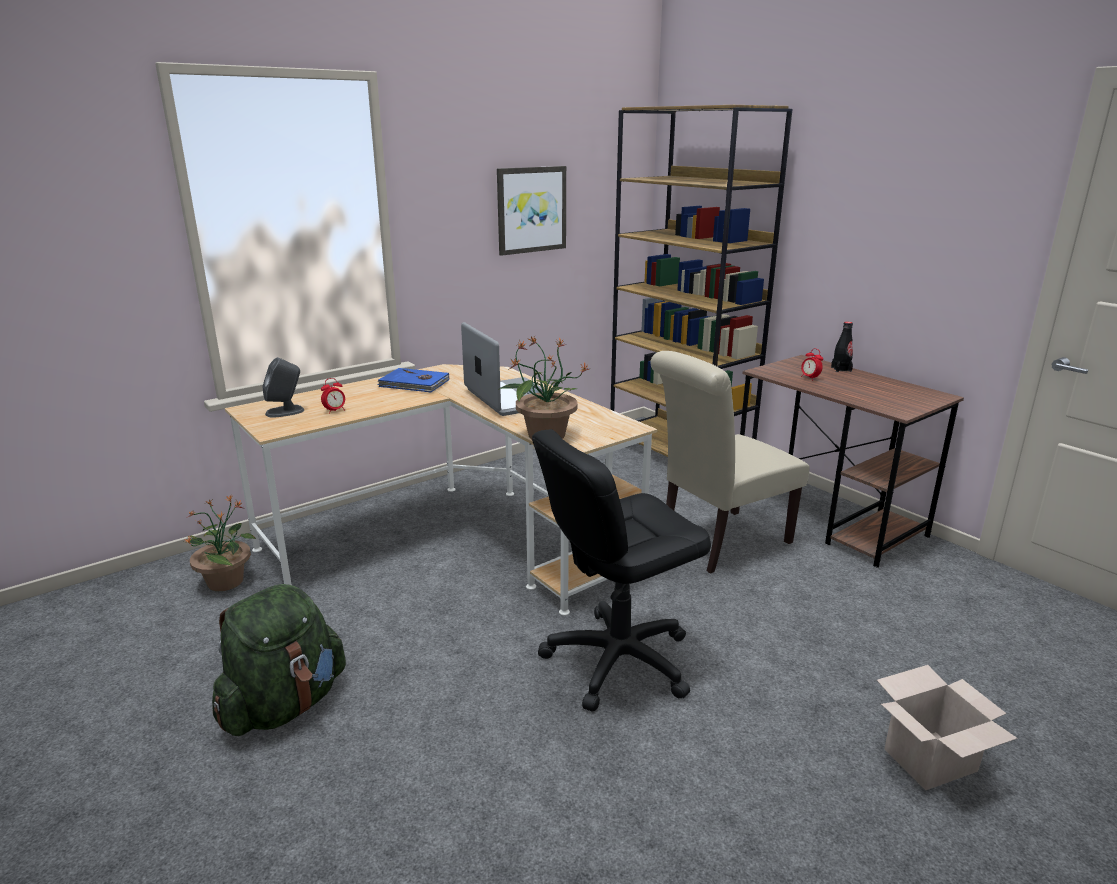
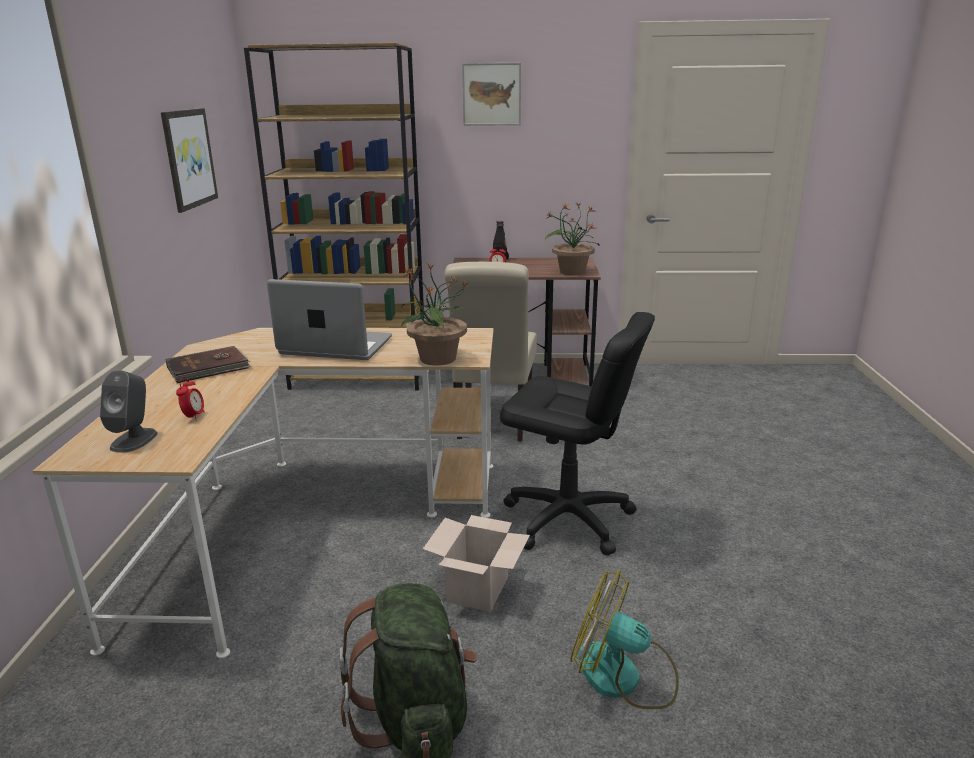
camera: 50 degrees left, 0 degrees up
(226, 581) = (124, 697): potted plant -> potted plant (571, 271)
(414, 384) = (209, 368): blue book -> brown book
(422, 798) = (623, 676): none -> fan
(618, 660) = (568, 519): black office chair -> black office chair turned 75 degrees counterclockwise
(873, 165) = (491, 94): none -> picture
(929, 762) = (762, 469): cardboard box -> cardboard box (478, 590)

